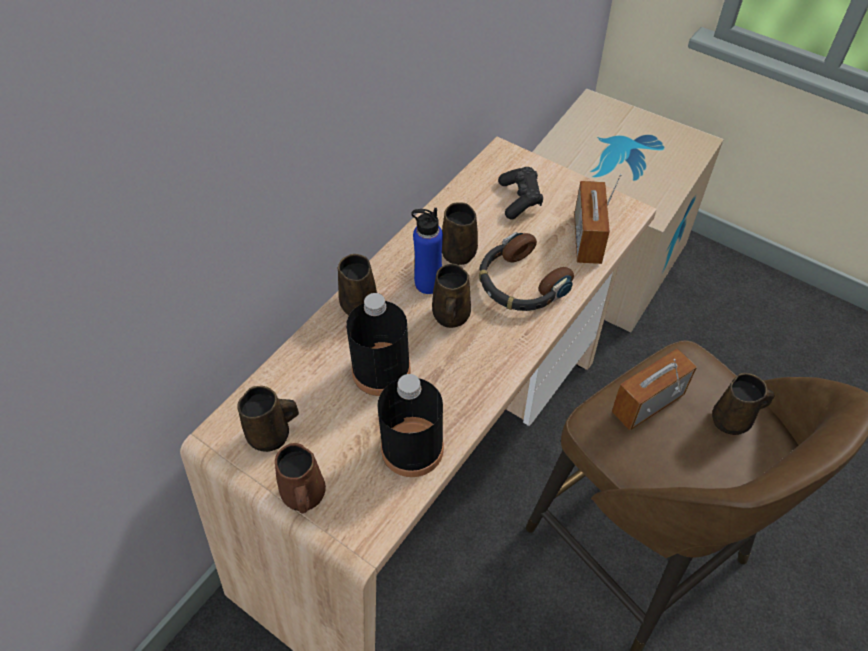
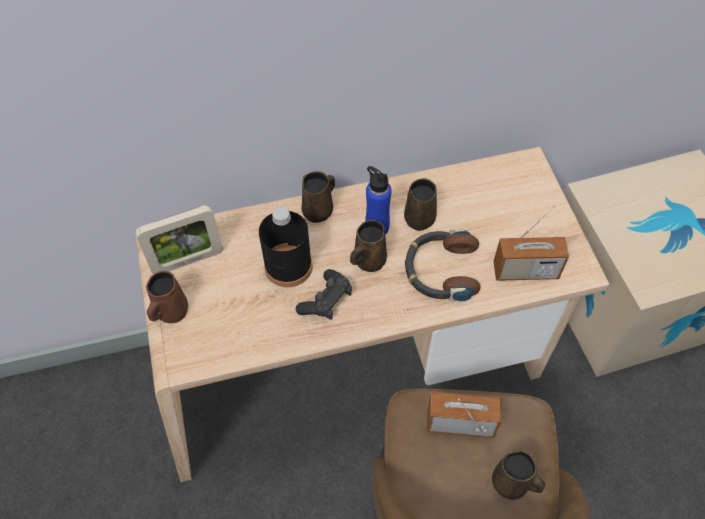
camera: 40 degrees right, 5 degrees up
(272, 435) = (188, 261): brown mug -> picture frame
(412, 448) = (258, 331): black bottle -> none
(520, 199) = (505, 207): black game controller -> black game controller (326, 301)
(587, 239) = (525, 271): radio -> radio turned 135 degrees counterclockwise

